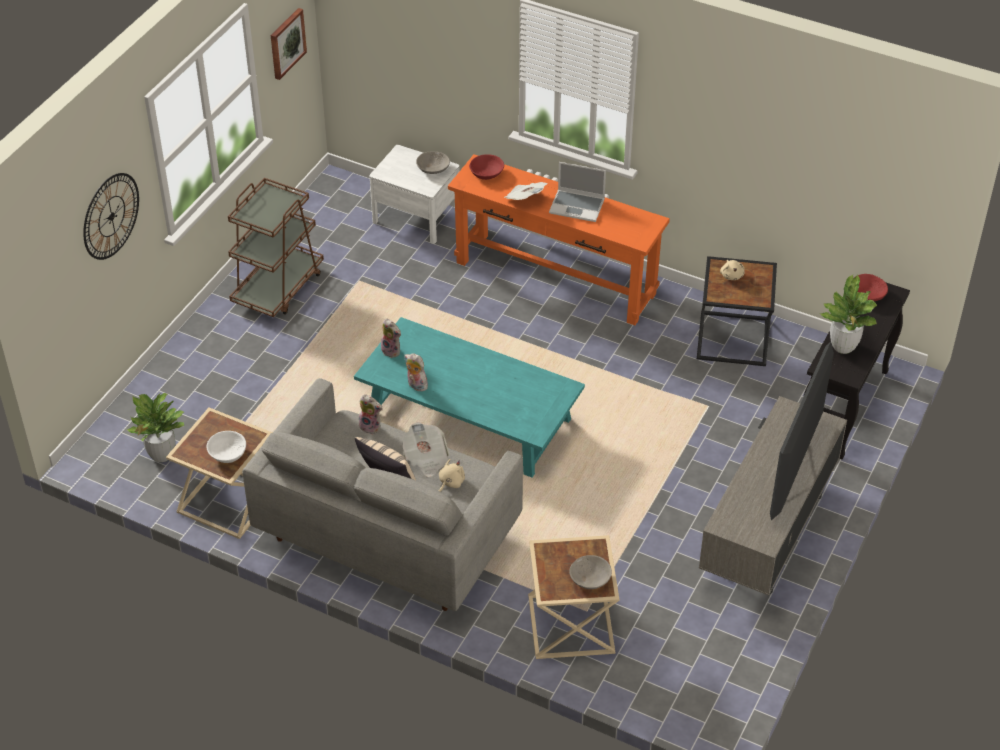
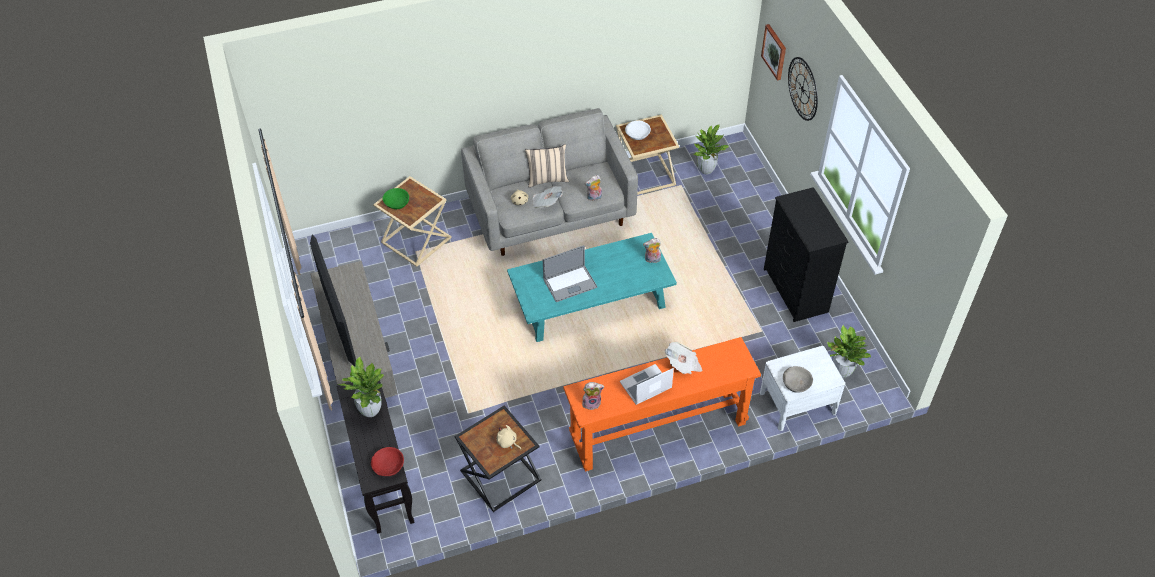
camera: 135 degrees right, 5 degrees up
(278, 287) = (795, 291): brown cart -> black dresser
(286, 43) = (917, 257): picture -> picture (775, 51)
(346, 210) = (841, 371): none -> potted plant
(415, 385) = (613, 251): plush toy -> plush toy (592, 402)
(486, 173) = (732, 365): red bowl -> none
(499, 387) = (570, 283): none -> laptop
(590, 579) = (396, 203): grey bowl -> green bowl

